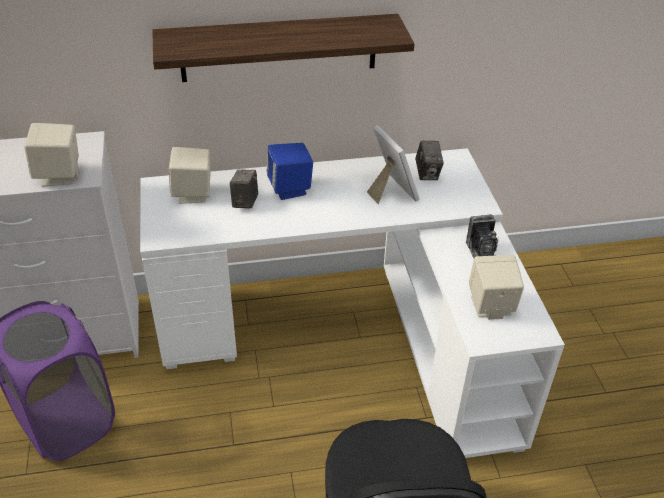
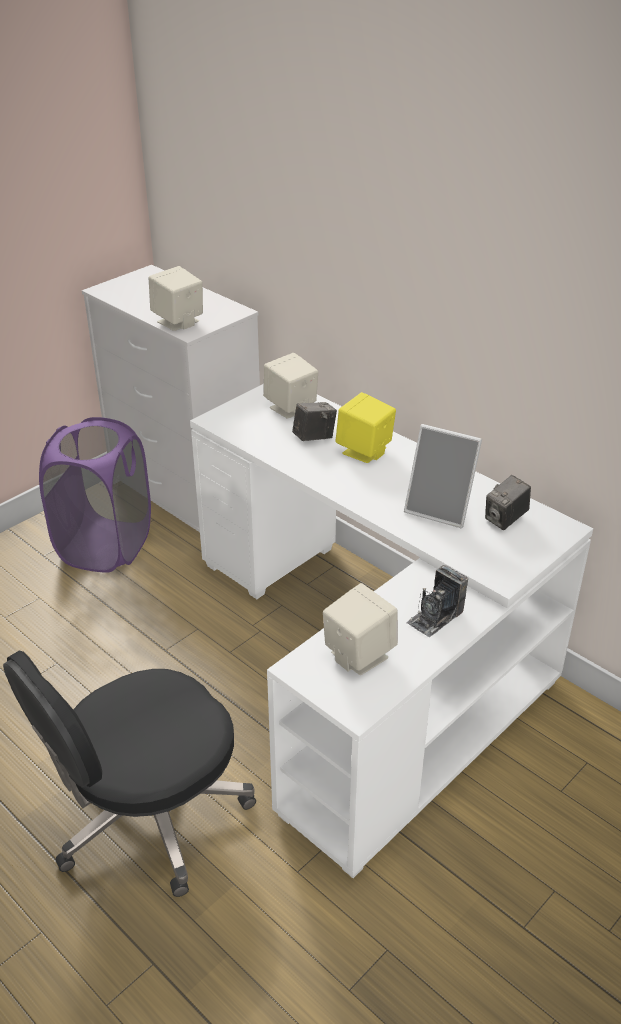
camera: 55 degrees right, 5 degrees down
(279, 48) = (408, 293): shelf -> none
(290, 189) = (364, 451): blue speaker -> yellow speaker
(390, 192) = (440, 509): picture frame -> picture frame turned 90 degrees clockwise

